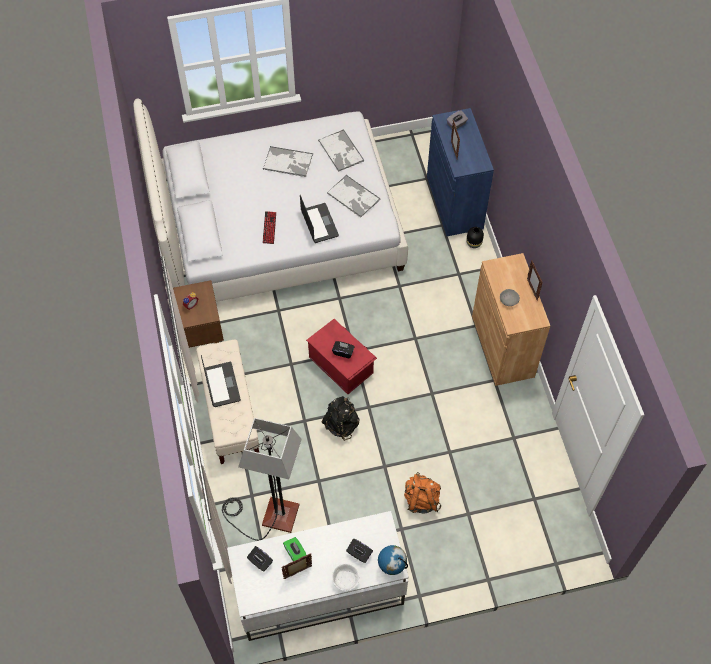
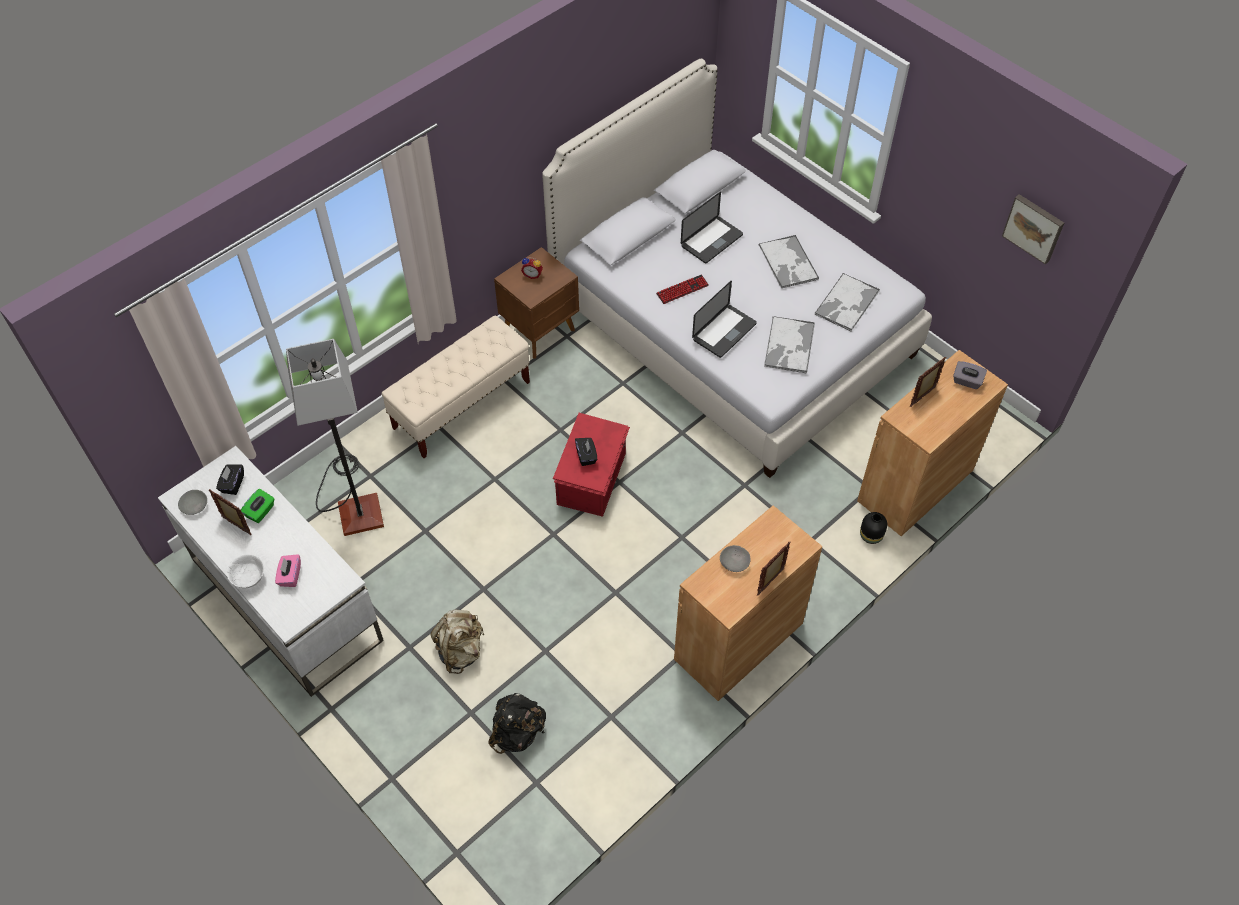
camera: 60 degrees right, 5 degrees down
(222, 385) = (460, 359): laptop -> laptop (711, 240)
(263, 594) = (194, 506): none -> grey bowl
(341, 424) = (512, 517): black backpack -> black backpack (517, 733)
(359, 554) = (290, 576): black tissue box -> pink tissue box
(391, 566) = (290, 617): globe -> none
(410, 24) = (1034, 227): none -> picture
(421, 500) = (461, 650): orange backpack -> beige backpack
(454, 202) = (915, 485): blue cabinet -> brown cabinet

